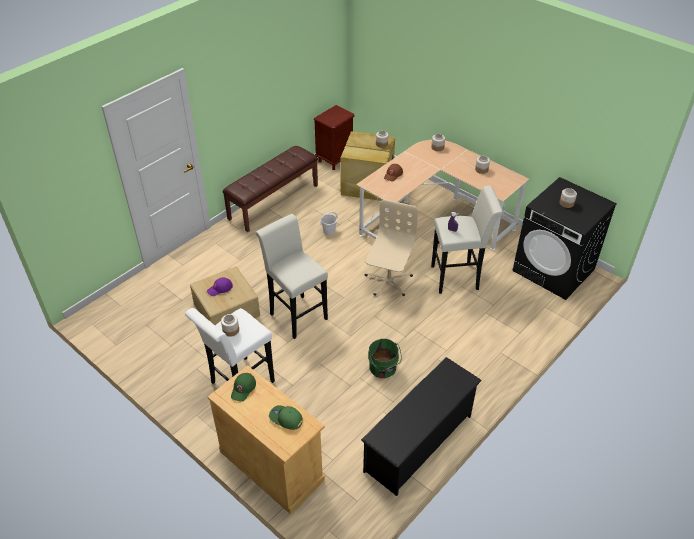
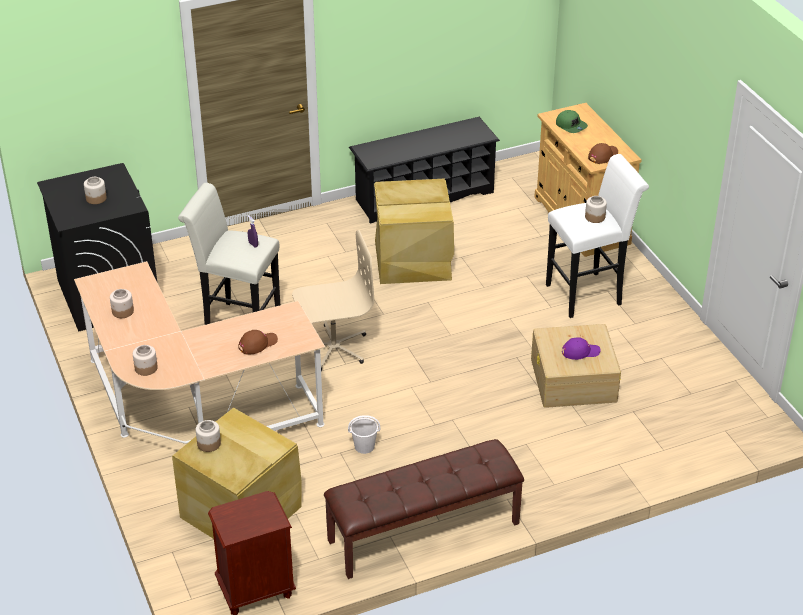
camera: 155 degrees left, 5 degrees down
(243, 388) = (603, 155): green cap -> brown cap
(296, 314) = (482, 346): white stool -> none
(383, 368) = (413, 261): green bucket -> beige storage box
(388, 281) = (333, 348): beige office chair -> beige office chair turned 150 degrees counterclockwise

